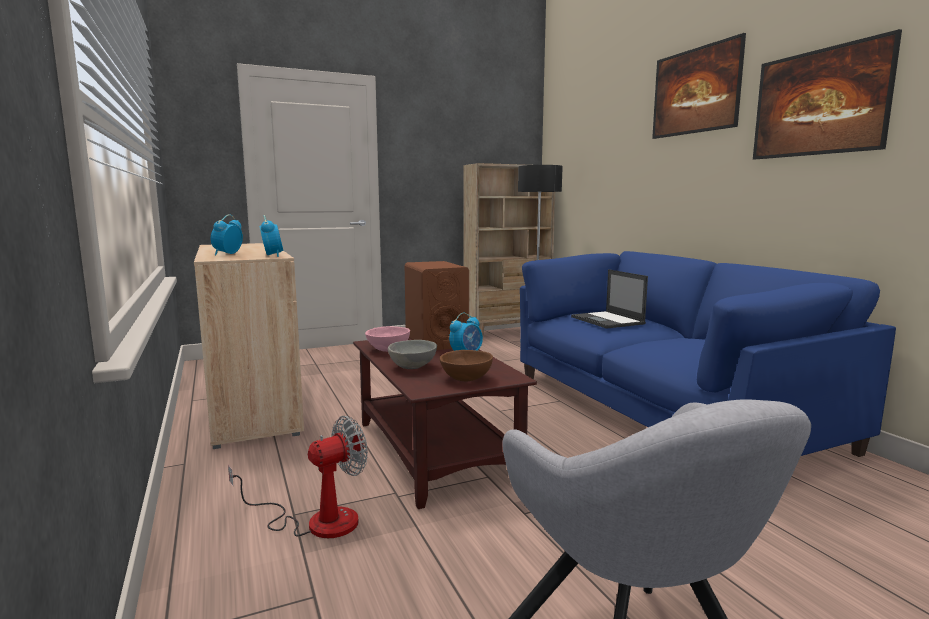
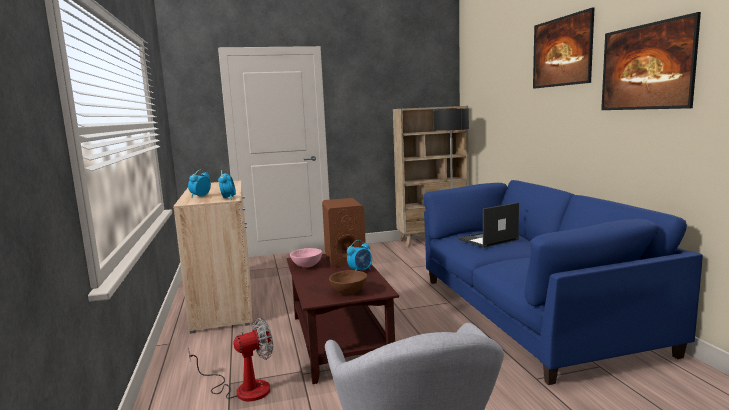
camera: 10 degrees right, 0 degrees up
(413, 367) = (317, 281): grey bowl -> none
(608, 320) = (487, 239): laptop -> laptop turned 75 degrees clockwise

